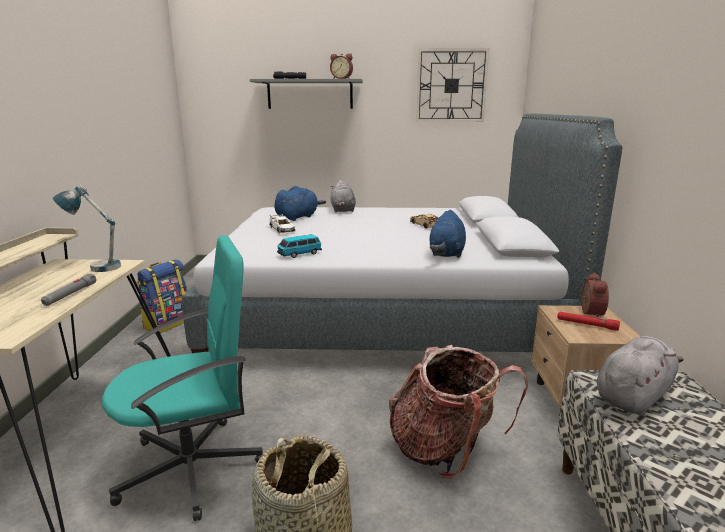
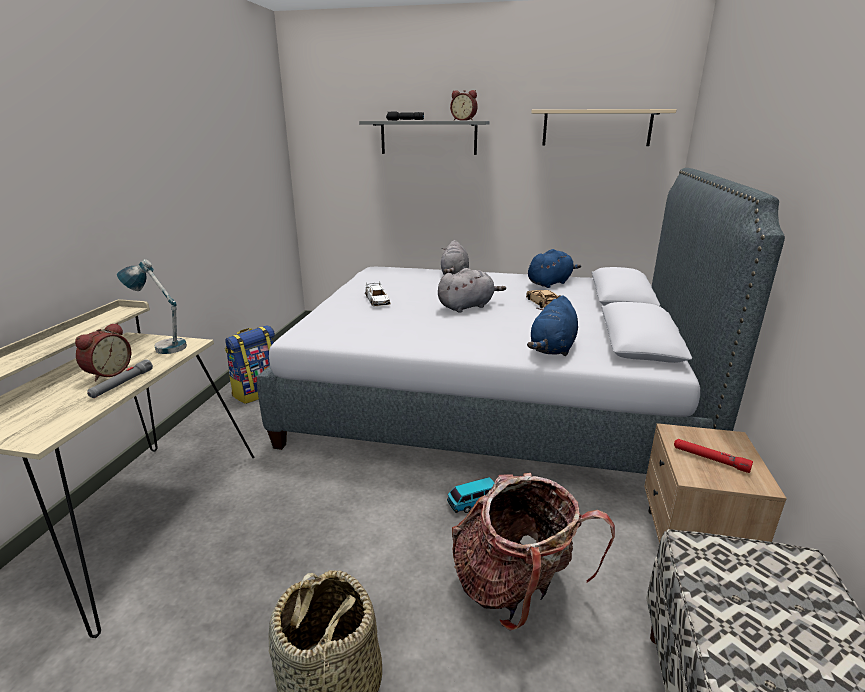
camera: 10 degrees right, 5 degrees up
(193, 467) = (241, 572): turquoise office chair -> none
(298, 217) = (400, 284): blue plush toy -> blue plush toy (550, 283)
(299, 254) = (383, 338): toy car -> toy car (473, 503)
(451, 85) = (596, 128): wall clock -> beige shelf
(589, 313) = (719, 441): alarm clock -> alarm clock (107, 373)
(633, 396) = (738, 581): grey plush toy -> grey plush toy (467, 306)

